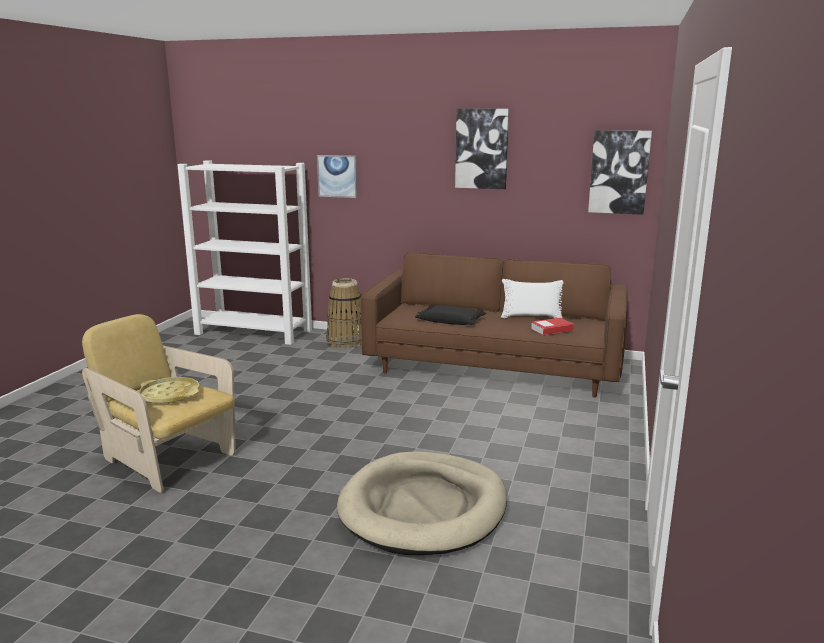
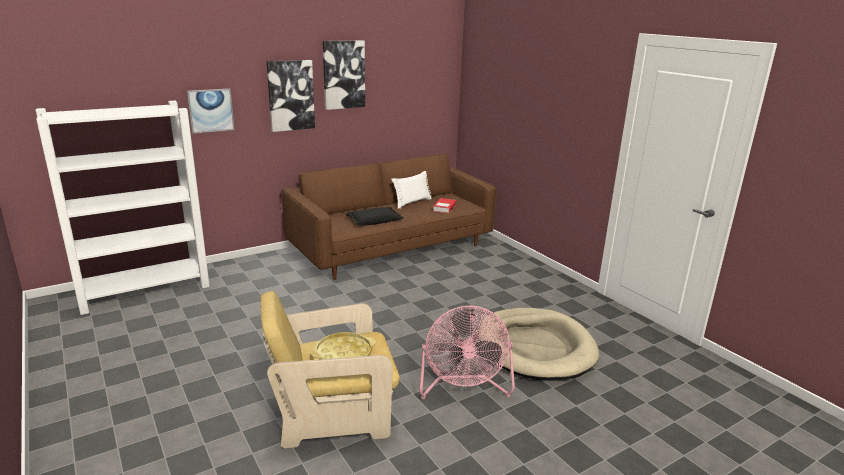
camera: 50 degrees left, 5 degrees up
(284, 495) = (460, 386): none -> pink fan
(346, 342) = (252, 267): basket -> none
(619, 172) = (436, 86): picture -> picture (290, 95)

